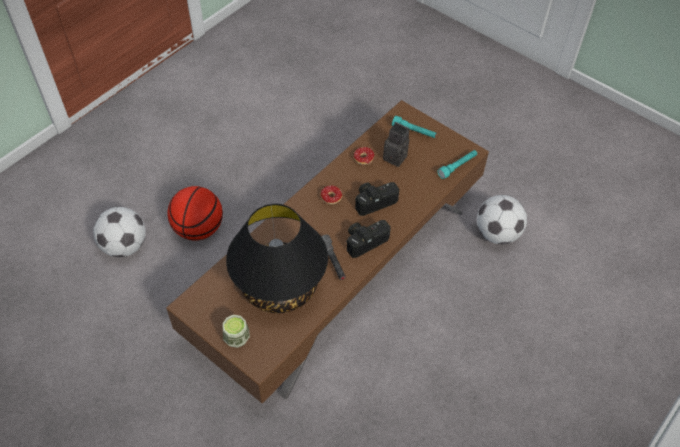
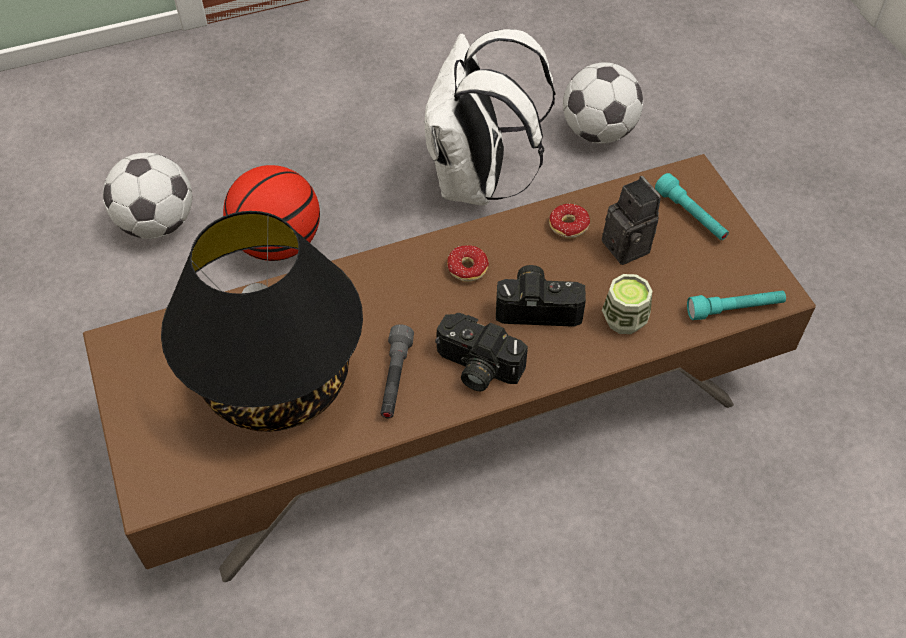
camera: 30 degrees right, 0 degrees up
(236, 338) = (148, 435): cup -> cup (624, 319)
(280, 156) = (476, 183): none -> white backpack
(365, 240) = (476, 367): camera -> camera turned 150 degrees counterclockwise
(497, 234) = (778, 472): football -> football (598, 132)

